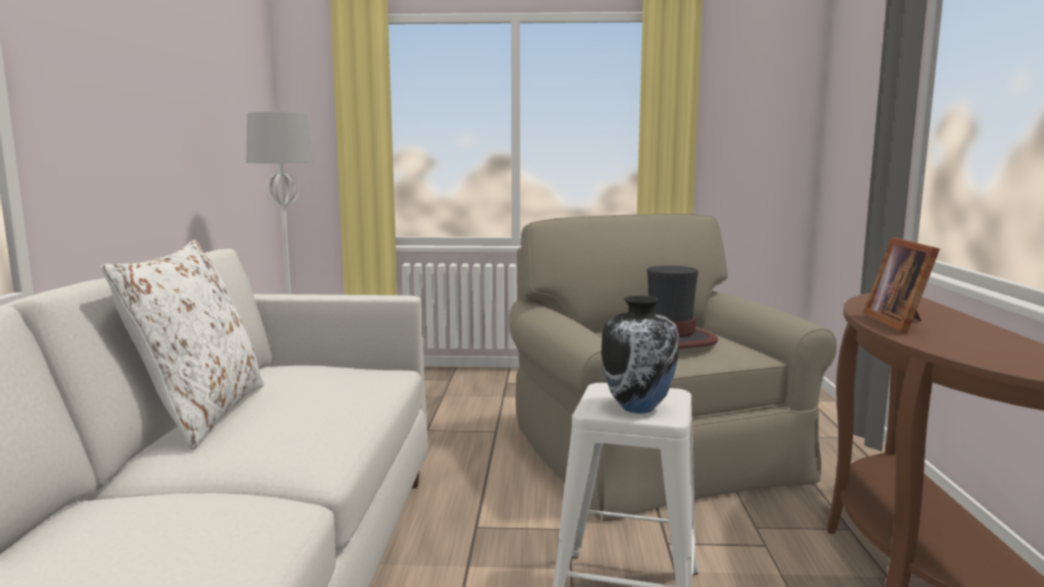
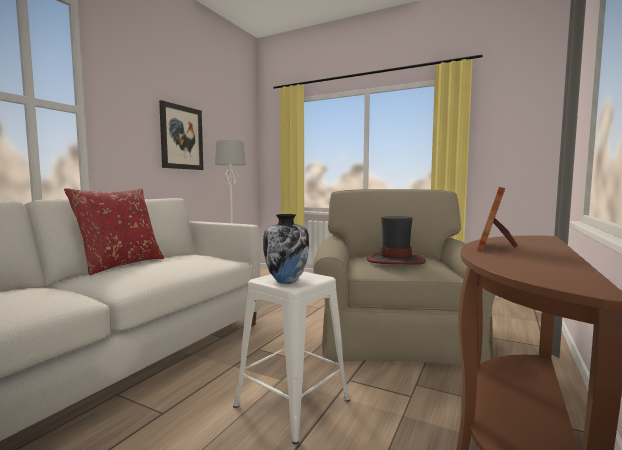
camera: 25 degrees right, 5 degrees down
(165, 102) = (181, 137): none -> picture
(200, 414) = (120, 264): white pillow -> red pillow

